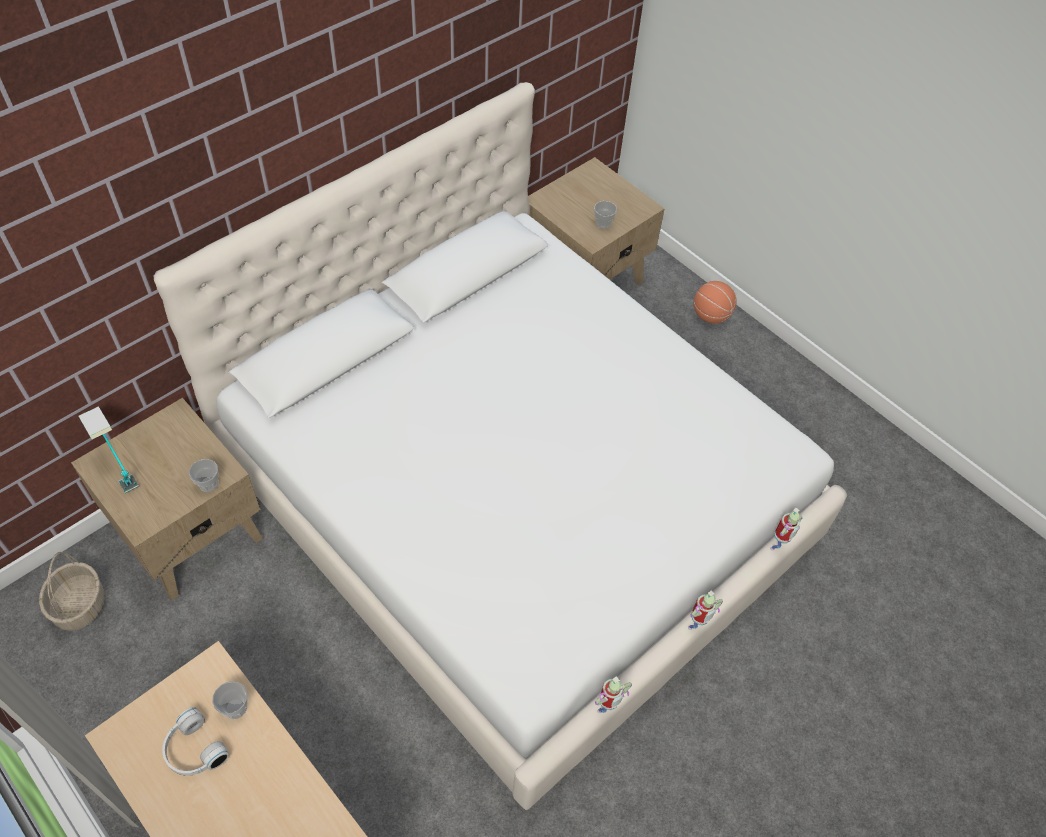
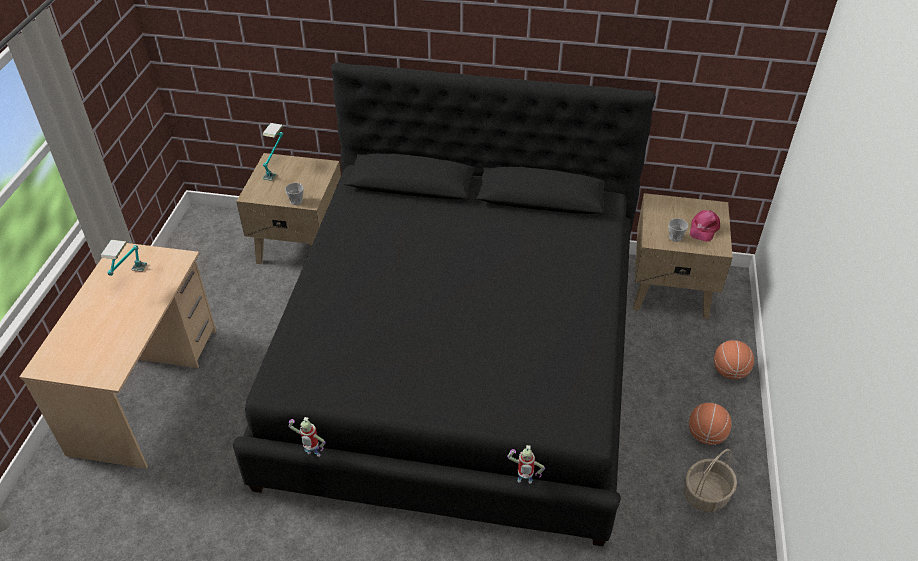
camera: 55 degrees right, 10 degrees down
(80, 606) = (224, 235): basket -> basket (706, 495)
(193, 751) = (131, 280): white headphones -> table lamp
(235, 708) = (165, 280): cup -> none
(515, 500) = (459, 359): white bed -> black bed
(612, 198) = (703, 229): none -> pink cap
(696, 627) = (414, 470): toy robot -> none
(761, 384) = (706, 435): none -> basketball

